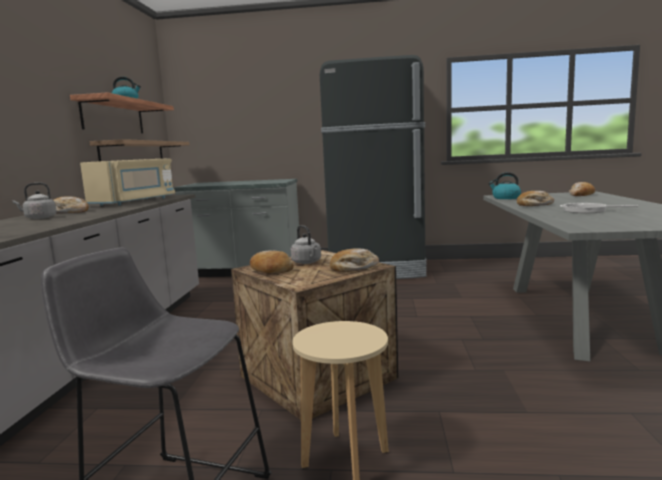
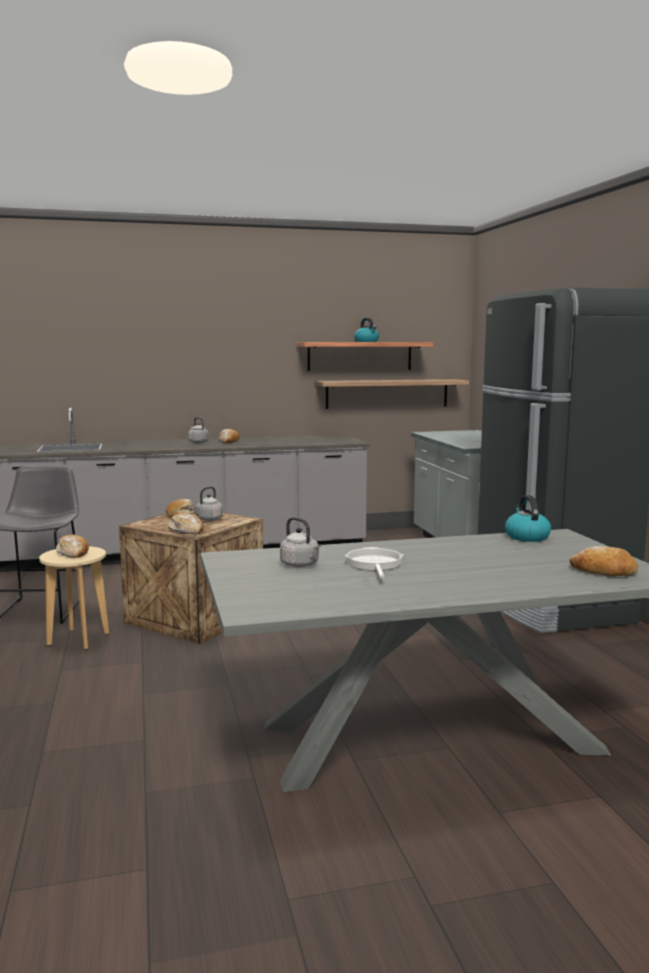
camera: 70 degrees right, 0 degrees up
(135, 201) = (298, 441): beige microwave -> none
(534, 205) = (436, 547): bread -> bread (73, 553)
(598, 218) = (301, 565): none -> grey kettle

